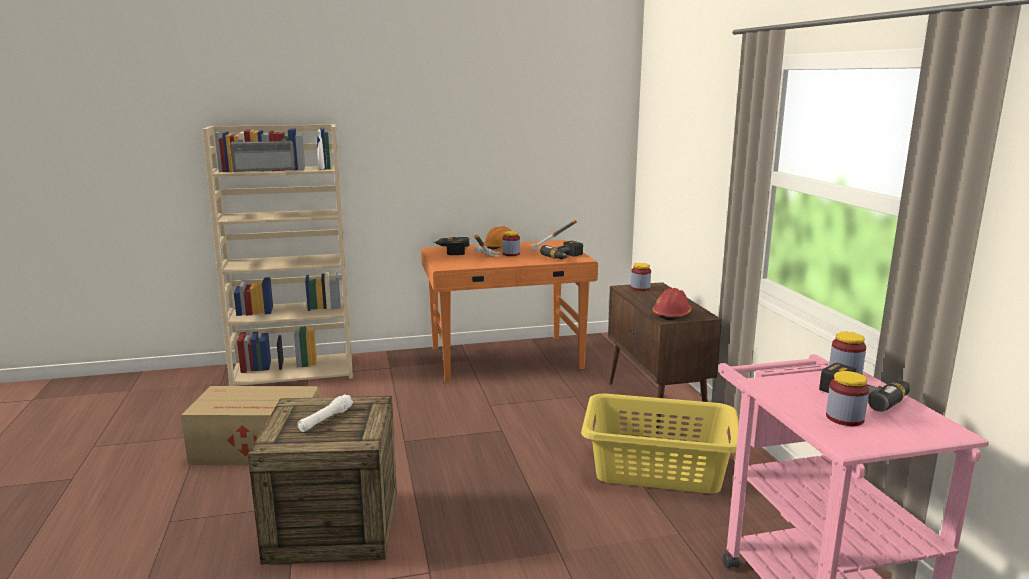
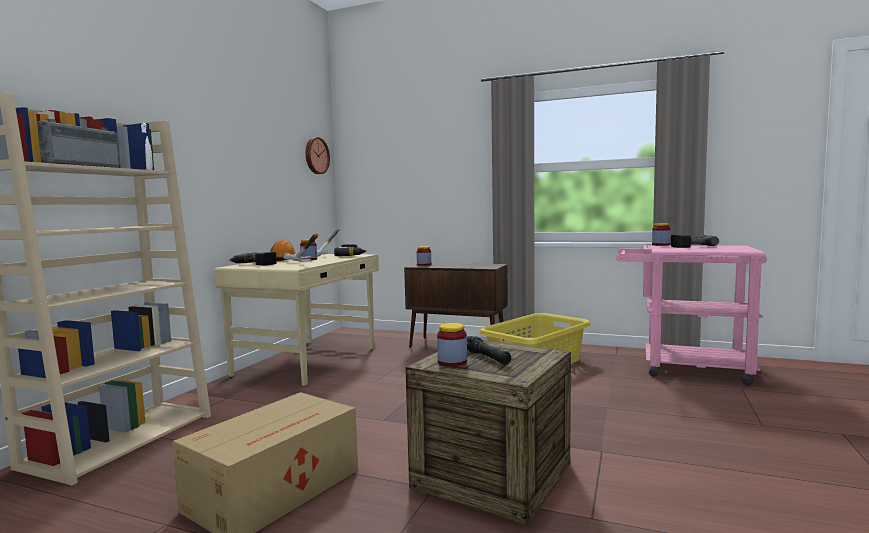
camera: 55 degrees left, 10 degrees down
(326, 419) = (487, 357): white flashlight -> black flashlight
(507, 358) = (309, 360): orange desk -> beige desk
(597, 122) = (316, 156): none -> wall clock
(672, 314) = (484, 266): red hard hat -> none
(844, 418) = (717, 249): jar -> jar (452, 362)

